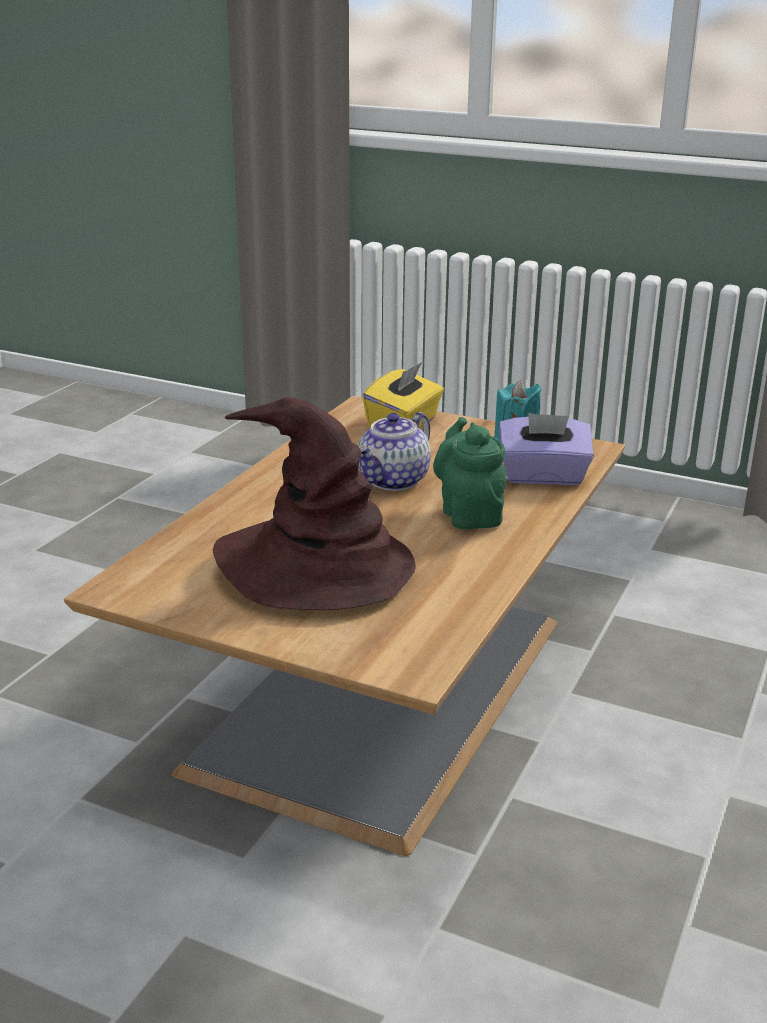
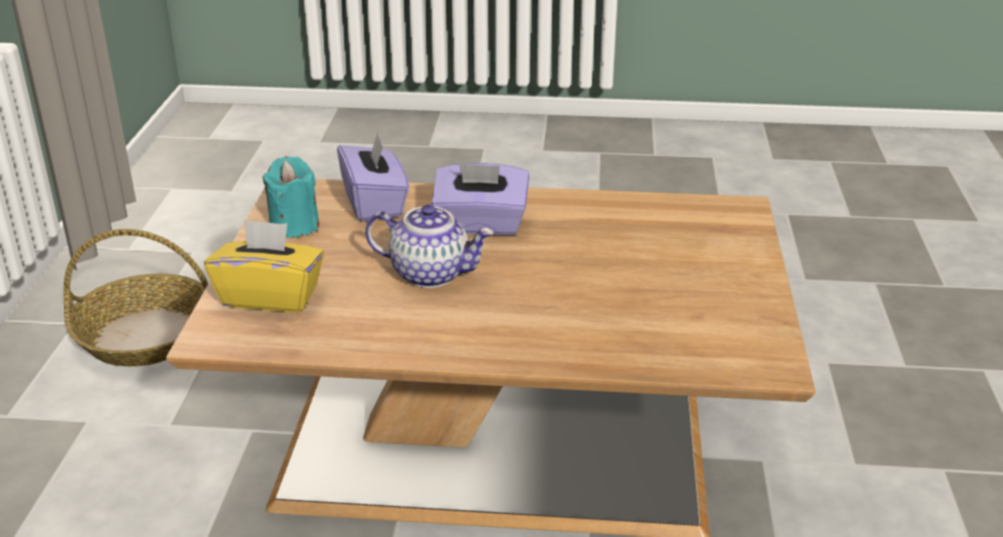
camera: 110 degrees left, 5 degrees up
(315, 565) = (636, 275): brown hat -> none
(469, 514) = (481, 225): green teapot -> purple tissue box
(635, 548) = (147, 335): none -> basket

